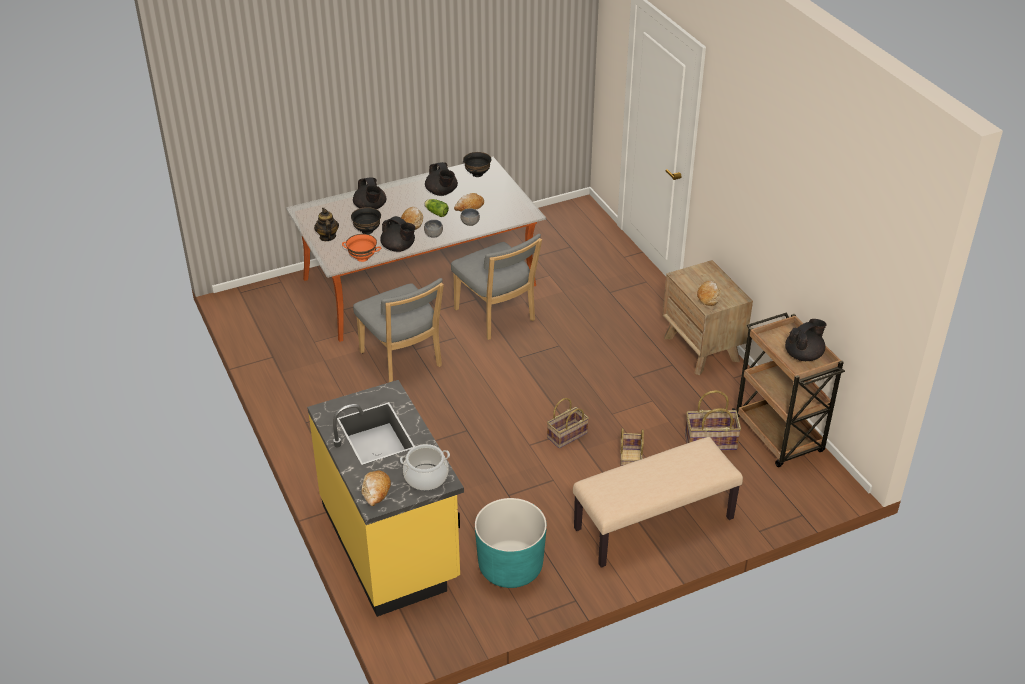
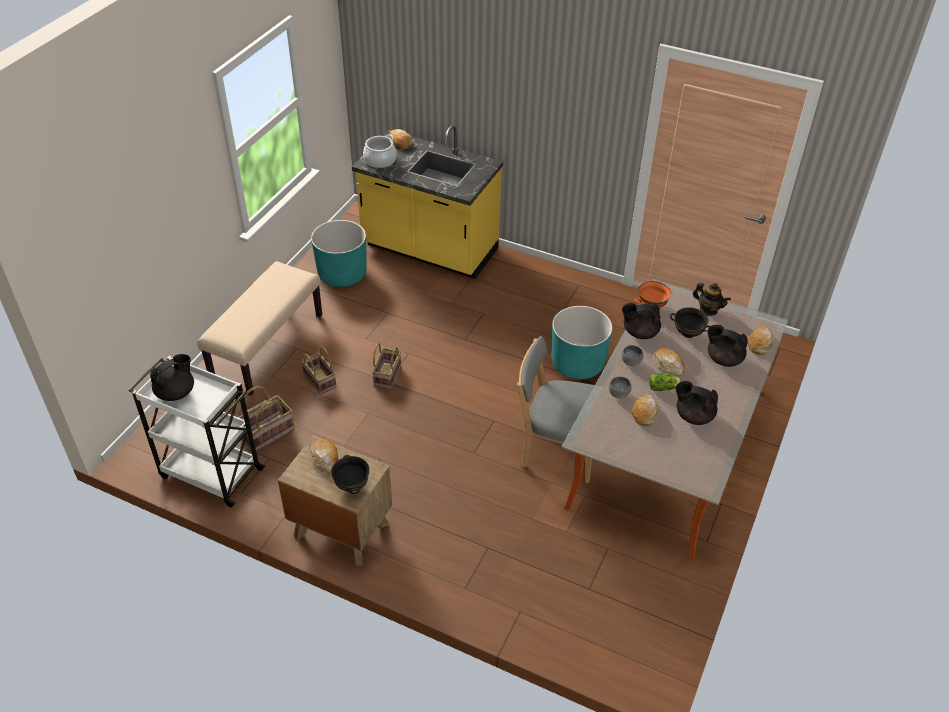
camera: 140 degrees right, 5 degrees up
(332, 203) = (760, 344): none -> bread
(403, 361) = (577, 363): grey chair -> turquoise planter
(477, 174) = (696, 462): black bowl -> black bowl (352, 485)
(779, 436) = (210, 472): brown cart -> white cart
(804, 355) = (176, 392): black teapot -> black teapot turned 150 degrees counterclockwise

